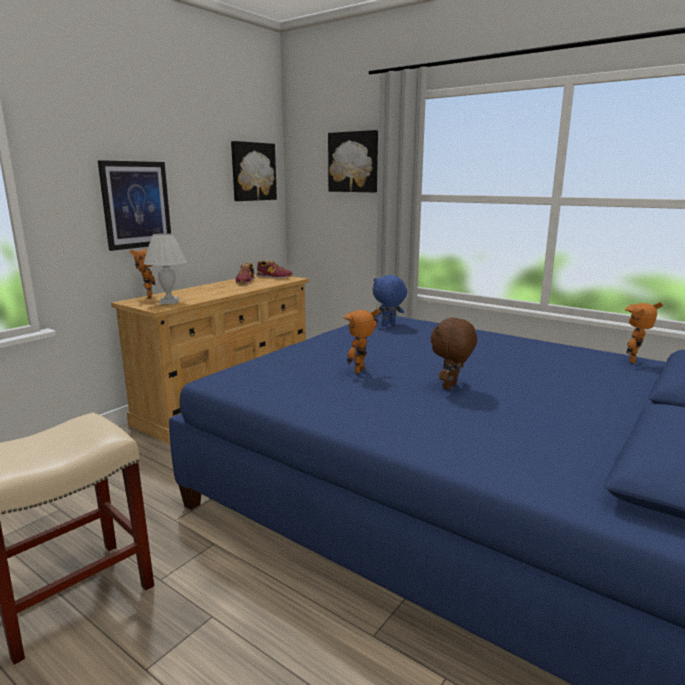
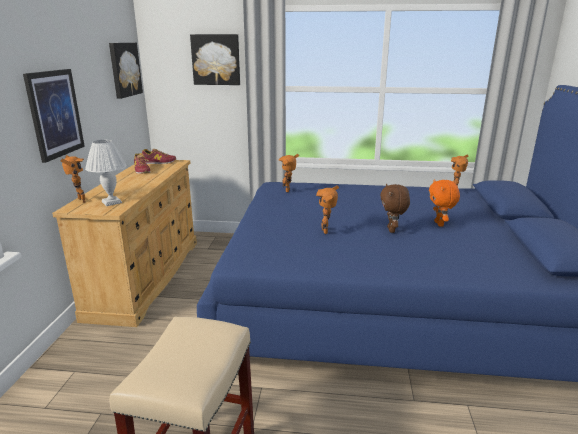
camera: 30 degrees left, 5 degrees up
(388, 325) = (289, 191): blue plush toy -> toy robot
(537, 394) = (440, 224): none -> orange plush toy

